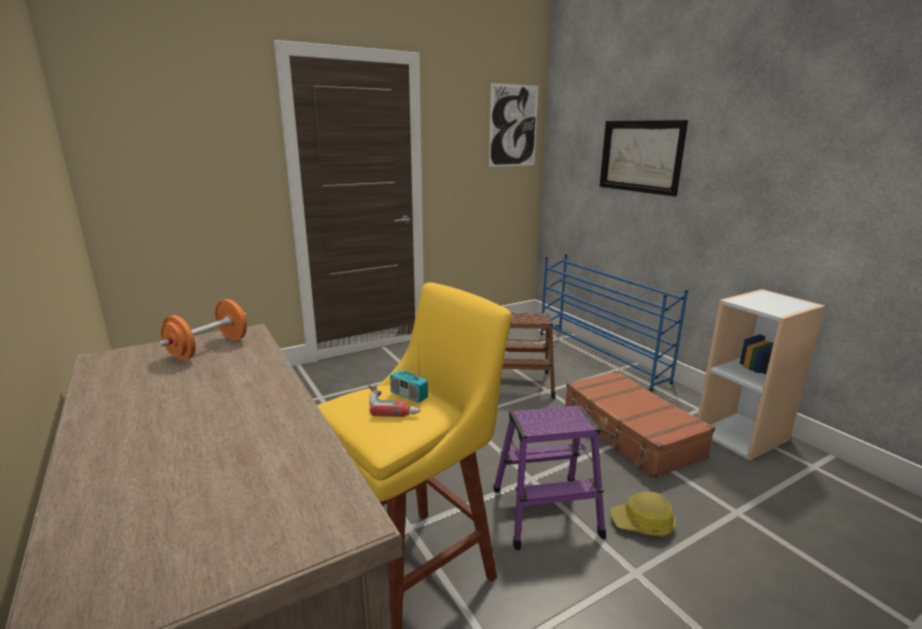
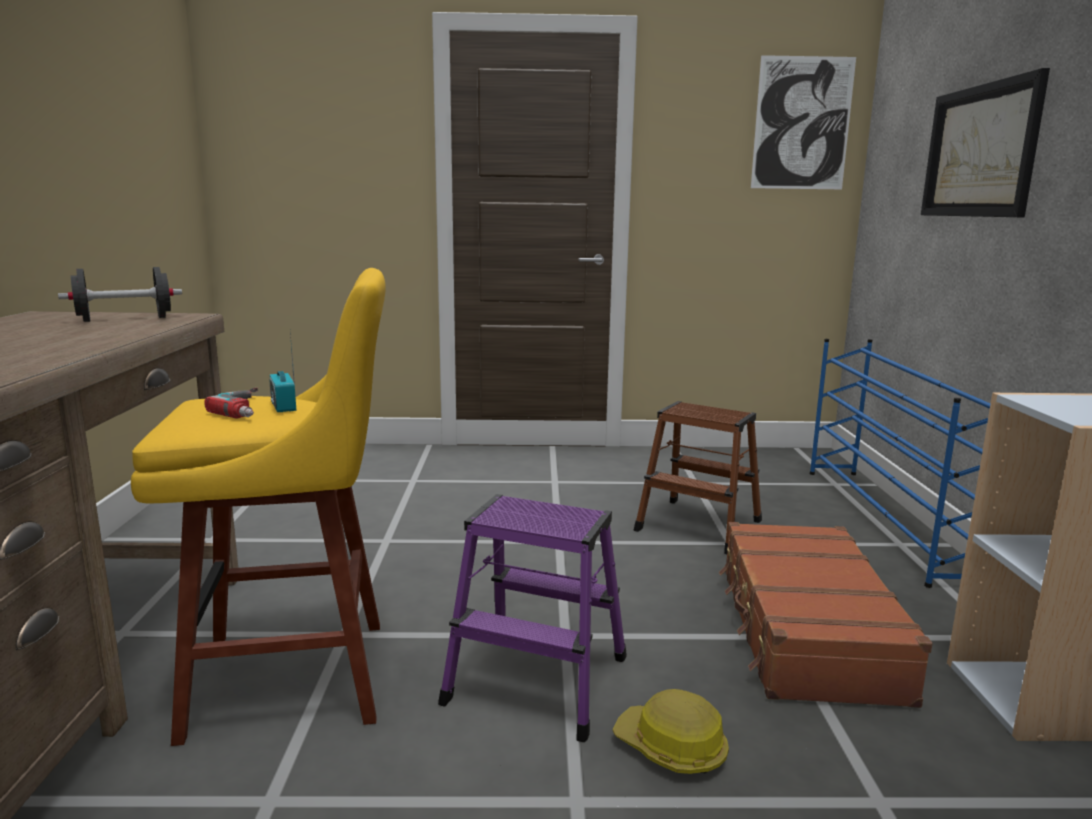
camera: 30 degrees right, 5 degrees down
(209, 348) = (125, 319): orange dumbbell -> black dumbbell

